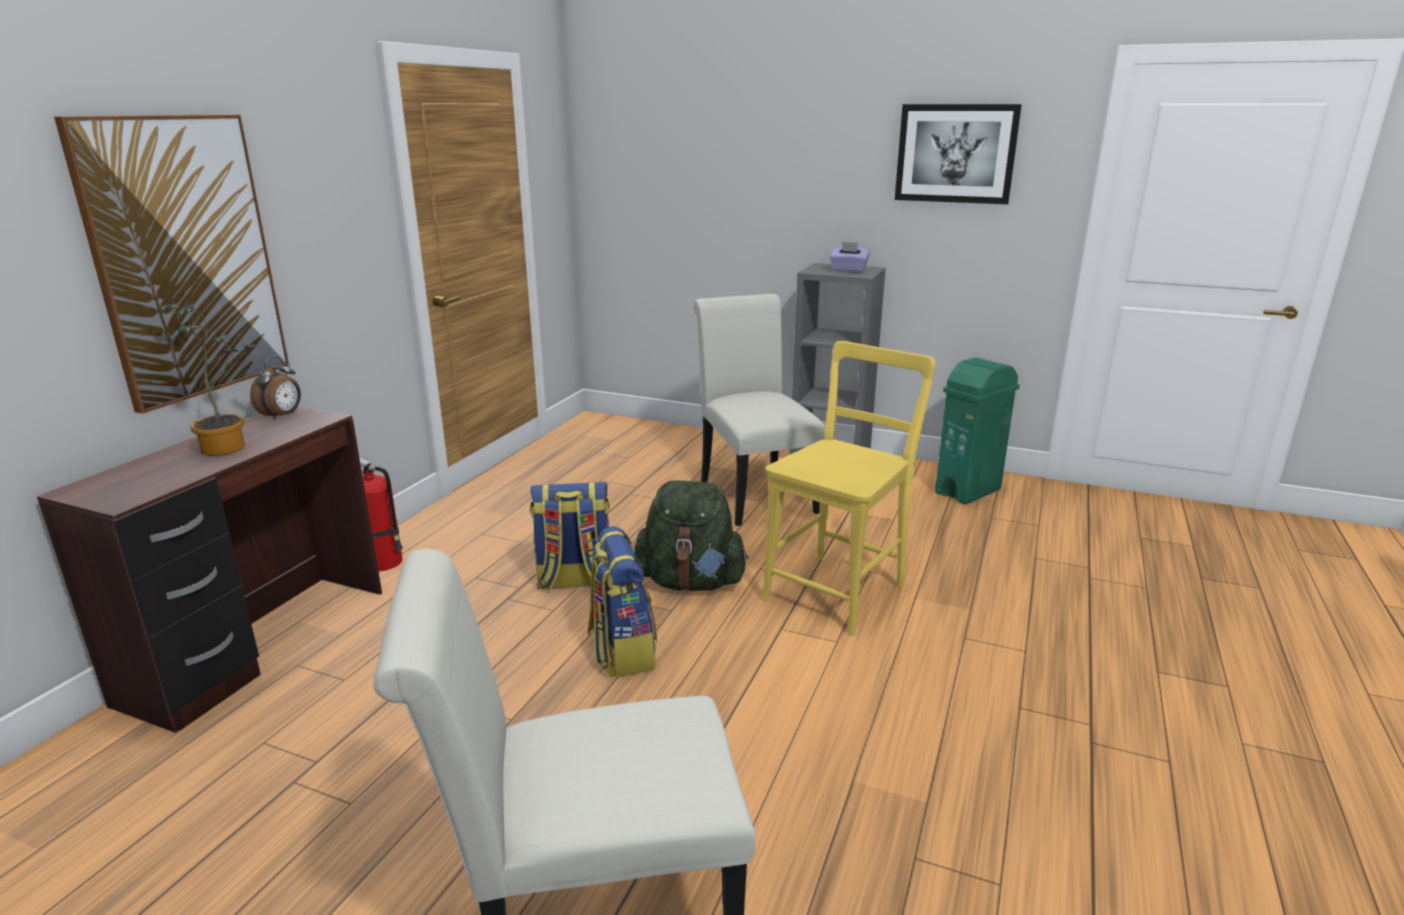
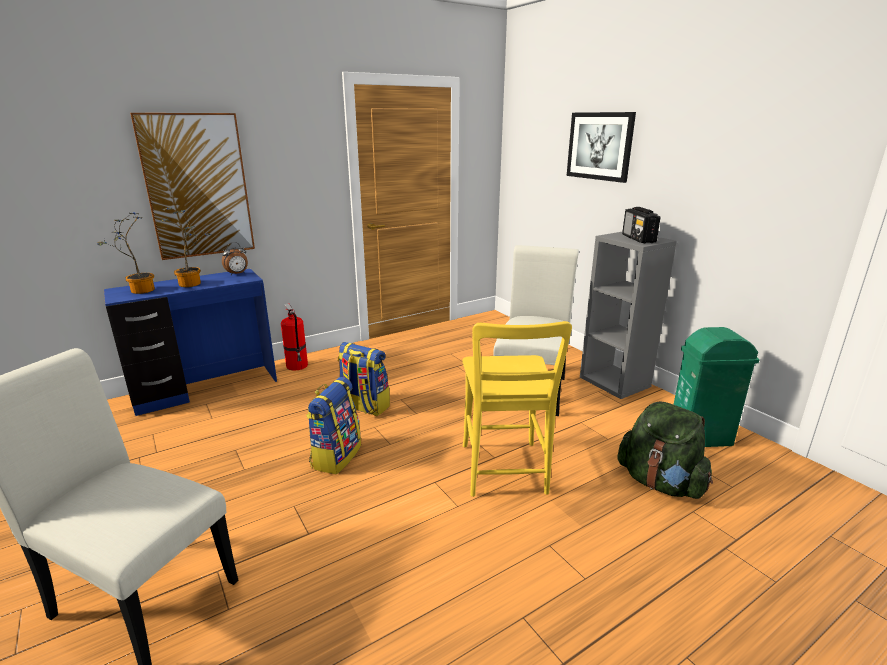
camera: 35 degrees right, 0 degrees up
(136, 480) = (139, 290): none -> potted plant
(261, 645) = (207, 388): brown desk -> blue desk
(691, 582) = (421, 431): green backpack -> green backpack (660, 483)
(838, 589) = (504, 472): yellow chair -> yellow chair turned 105 degrees clockwise
(848, 270) = (638, 239): purple tissue box -> radio
(955, 153) = (744, 149): picture -> picture (599, 146)

